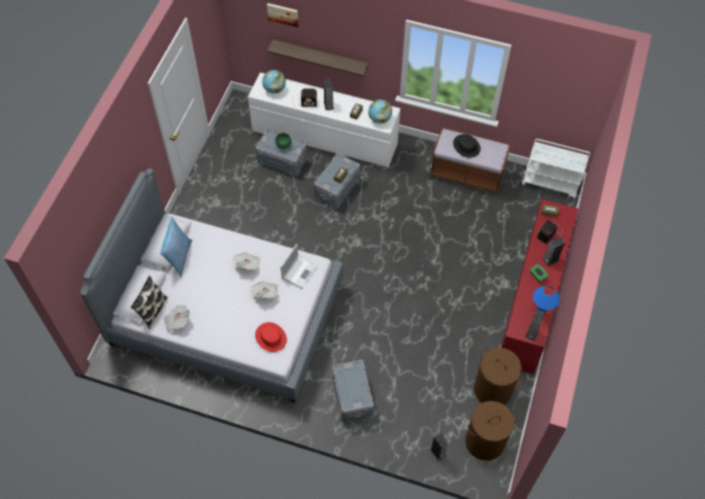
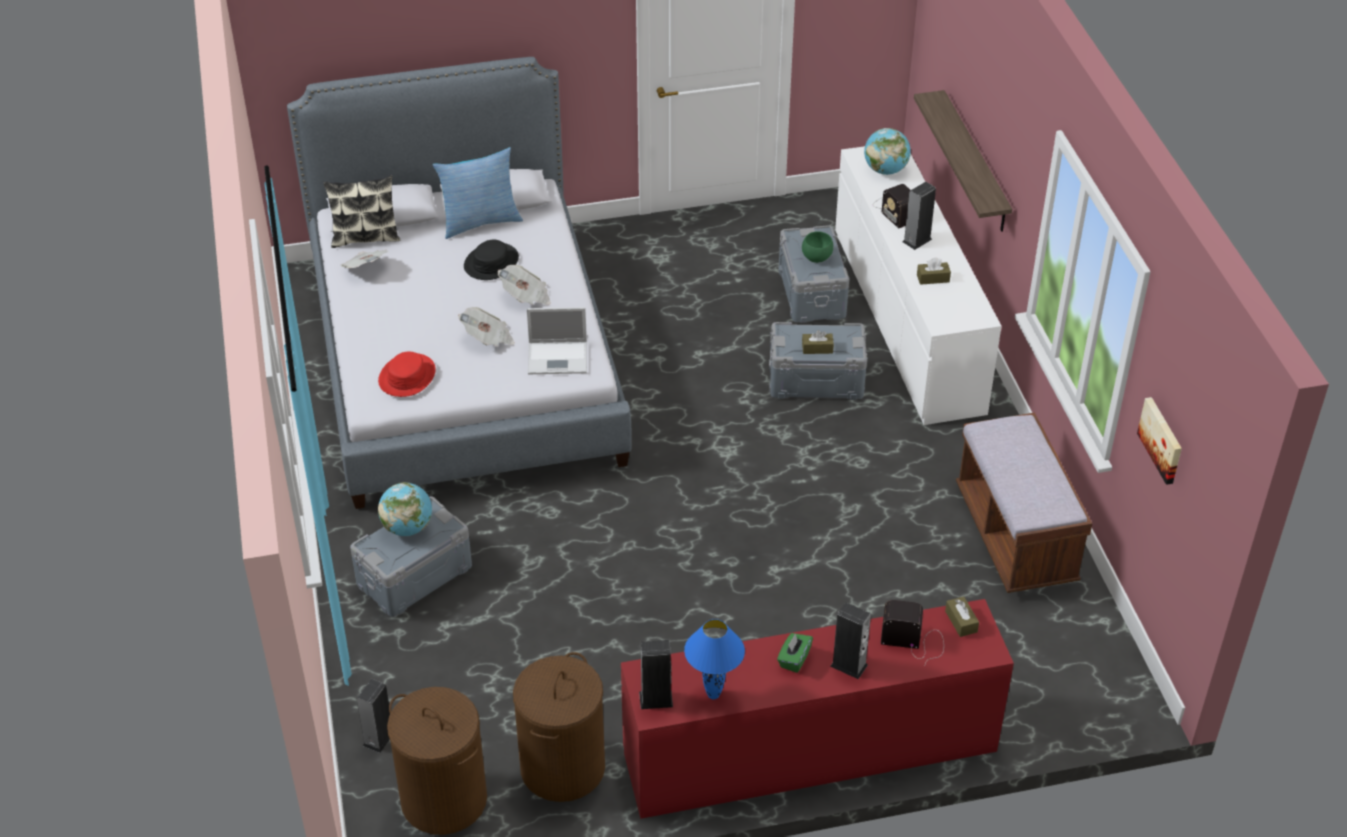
camera: 60 degrees right, 15 degrees down
(283, 14) = (960, 39): picture -> picture (1162, 440)
(379, 119) = (950, 310): globe -> globe (407, 527)
(466, 146) = (1020, 459): black hat -> black hat (491, 262)
(550, 183) = (1115, 672): white cart -> none

